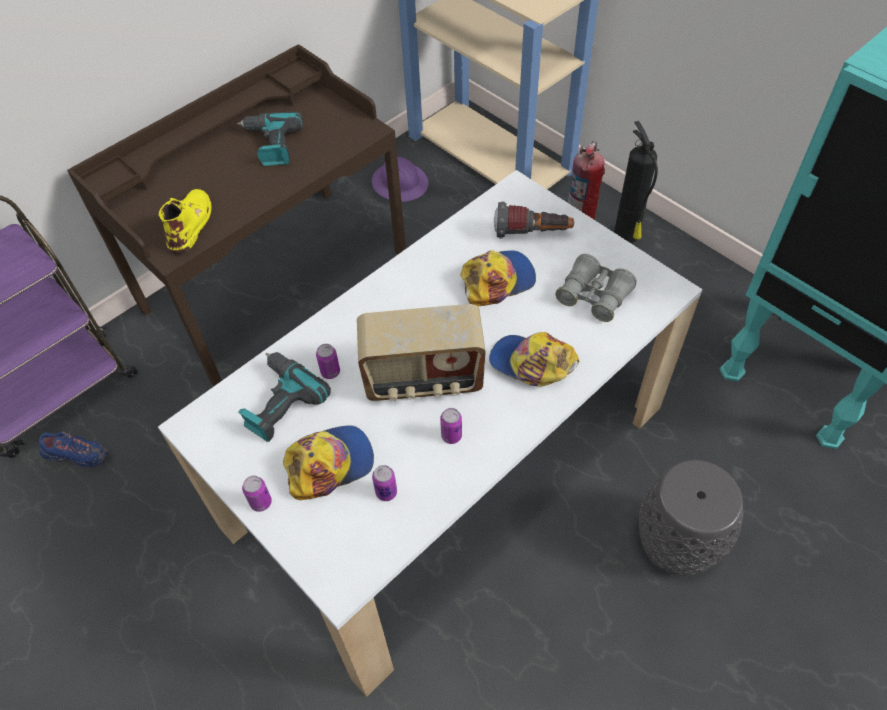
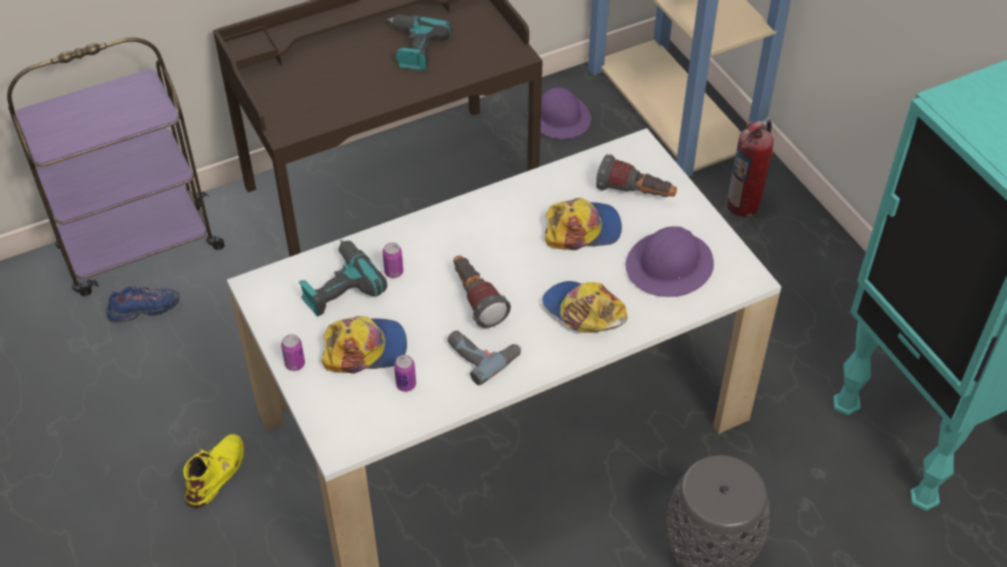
camera: 15 degrees right, 5 degrees down
(77, 455) = (144, 310): blue shoe -> blue shoe turned 45 degrees counterclockwise
(190, 223) = (312, 107): yellow boot -> yellow boot (217, 472)
(423, 379) = (476, 300): radio -> flashlight
(451, 436) = (482, 354): can -> power drill
(593, 296) = (670, 266): grey binoculars -> purple hard hat
(626, 237) = (789, 234): fire extinguisher -> none

